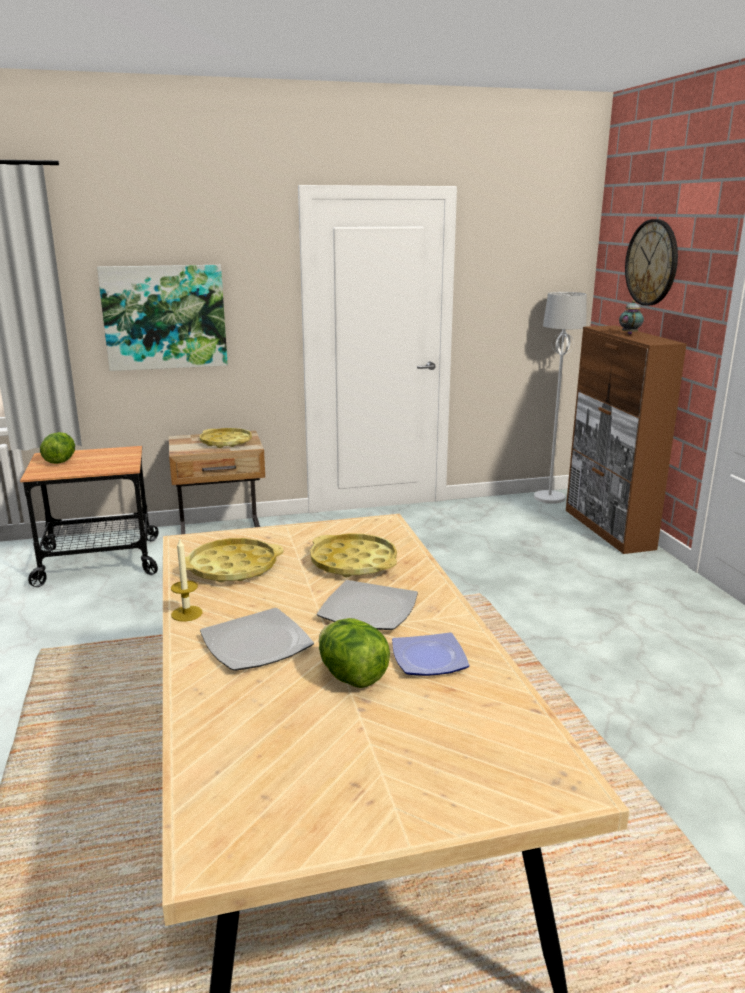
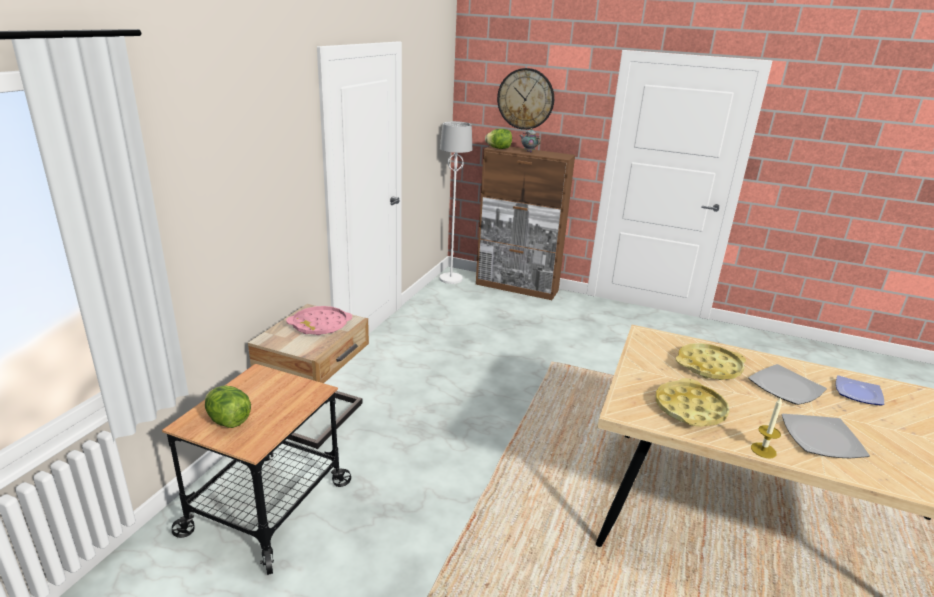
camera: 55 degrees left, 5 degrees up
(164, 317) = (232, 211): picture -> none
(226, 442) = (320, 325): yellow tray -> pink tray
(352, 676) = (874, 422): lettuce -> lettuce (498, 148)

